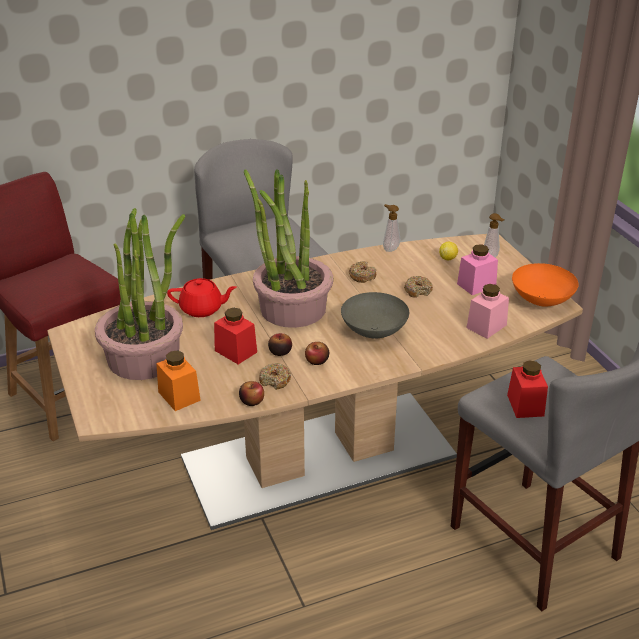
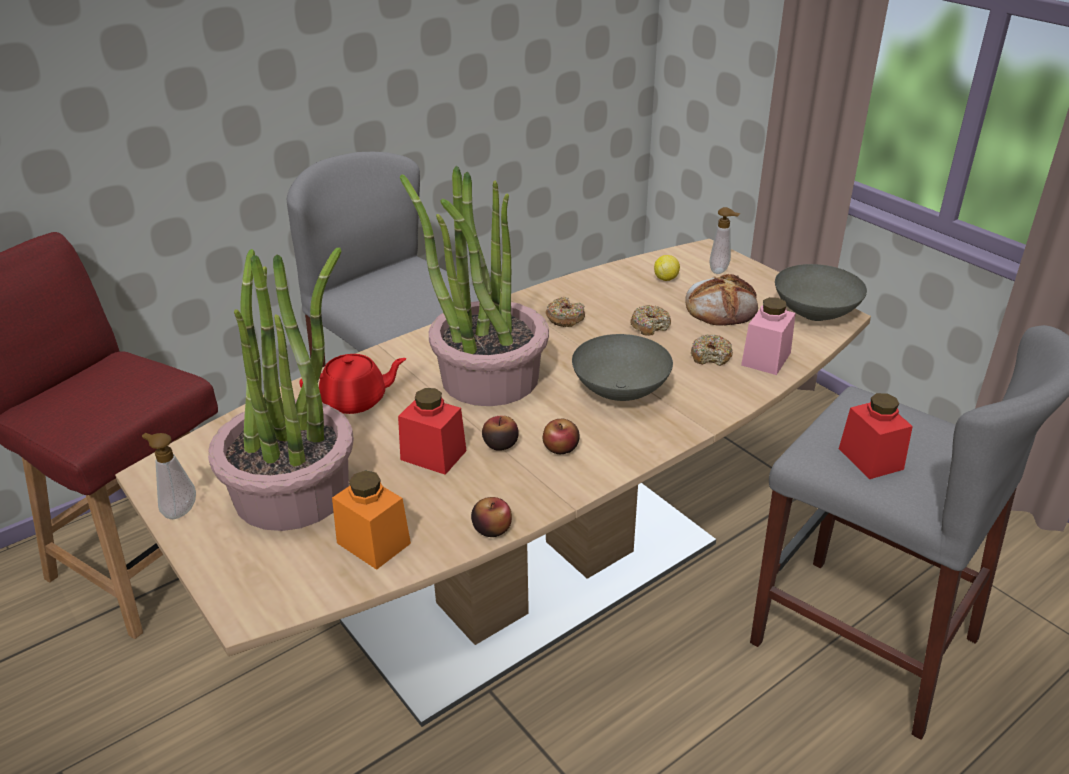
camera: 15 degrees left, 0 degrees up
(275, 380) = (513, 489): donut -> donut (711, 356)
(389, 248) = (583, 277): soap dispenser -> soap dispenser (178, 510)
(476, 285) = (721, 307): pink jar -> bread
(540, 300) = (814, 314): orange bowl -> grey bowl

